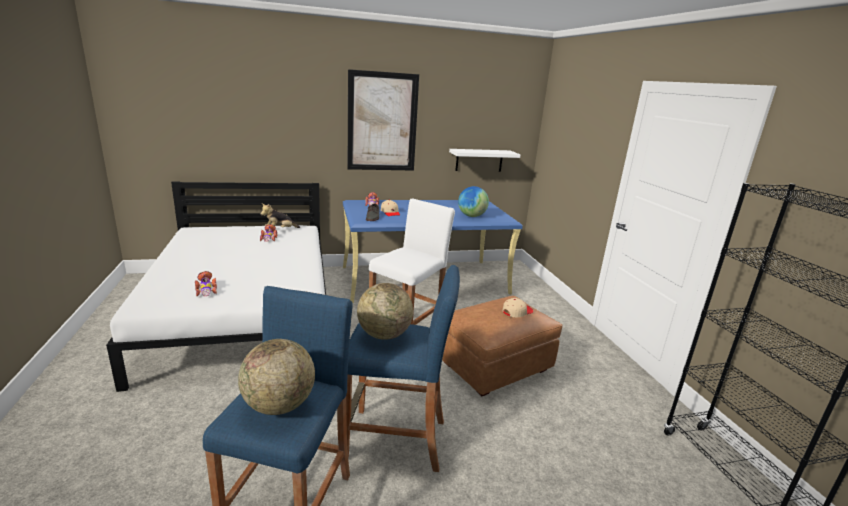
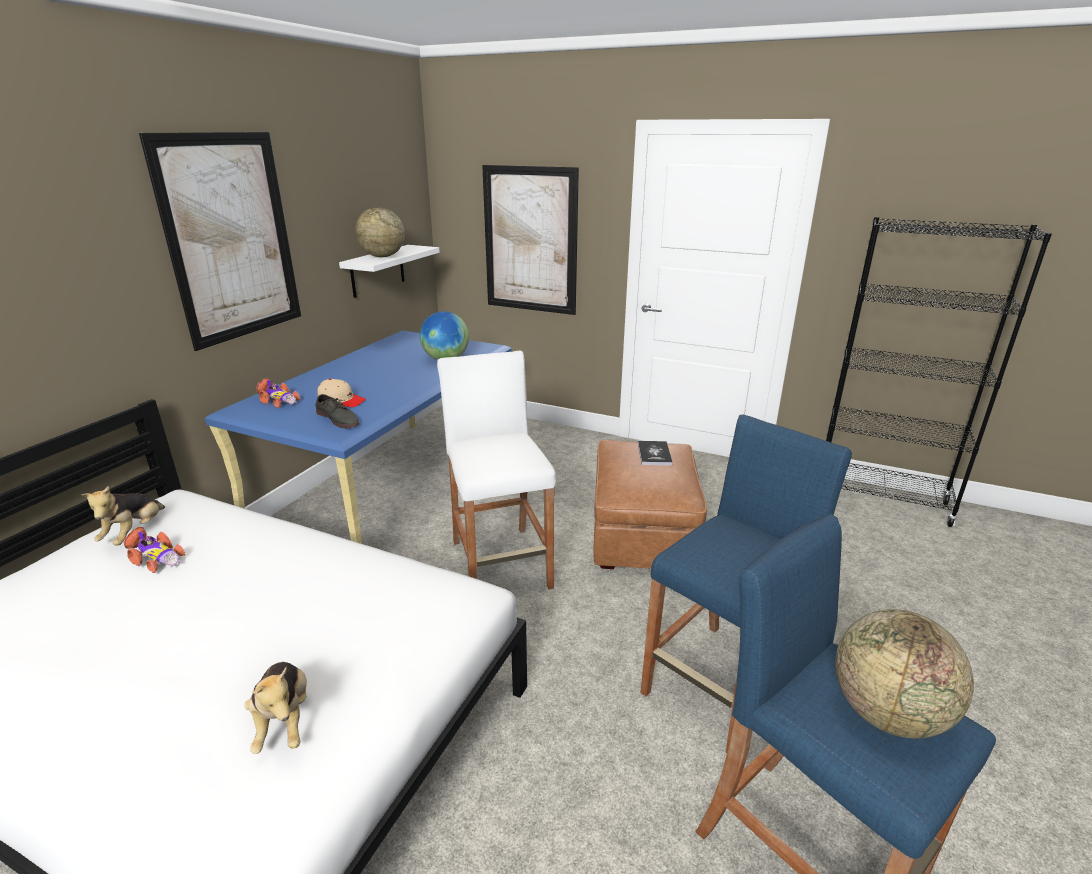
camera: 50 degrees left, 5 degrees up
(206, 290) = (284, 721): toy car -> plush toy
(384, 335) = (730, 554): globe -> globe (382, 256)
(517, 312) = (654, 454): beige cap -> book
(575, 161) = (530, 241): none -> picture

